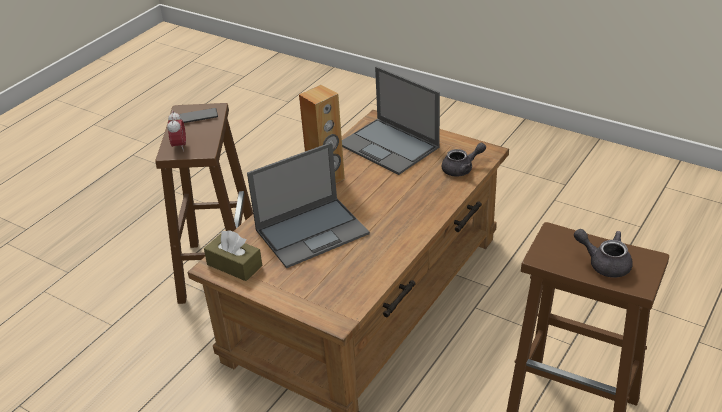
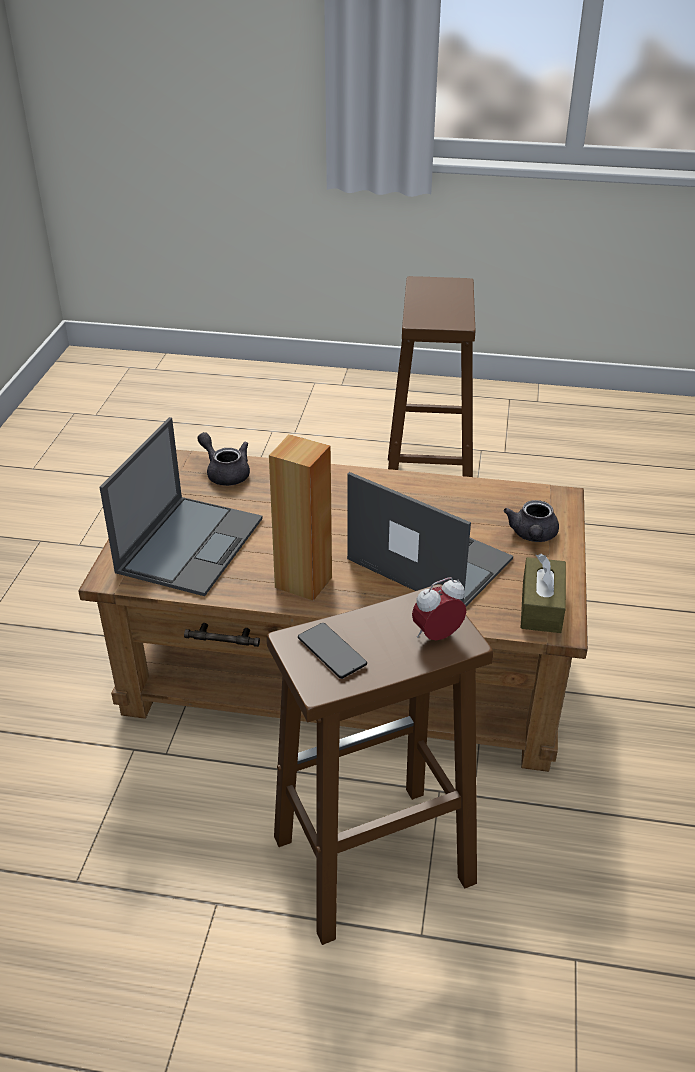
camera: 115 degrees left, 0 degrees up
(604, 263) = (442, 298): grey teapot -> grey teapot (532, 536)

